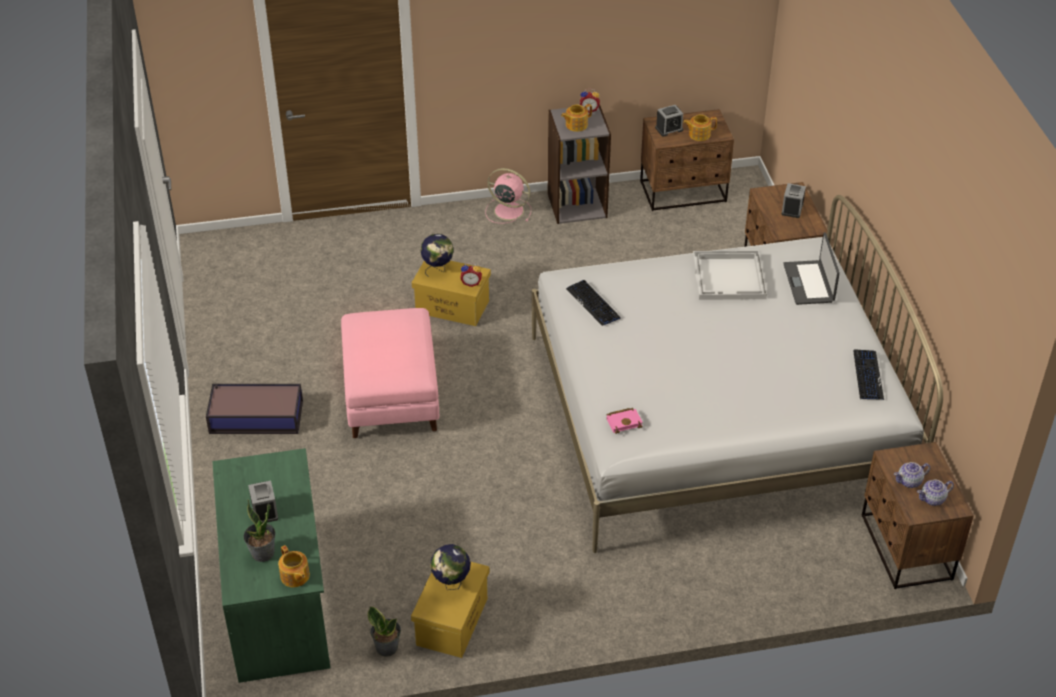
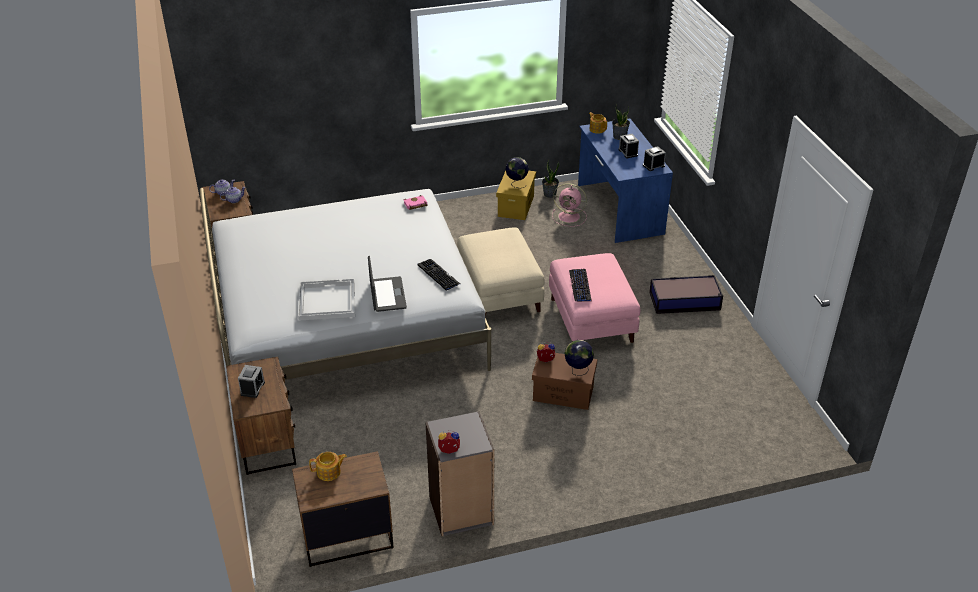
camera: 175 degrees right, 5 degrees down
(279, 601) = (619, 209): green desk -> blue desk
(453, 306) = (562, 393): yellow storage box -> brown storage box
(507, 210) = (532, 499): pink fan -> pink fan (570, 217)
(507, 447) = (498, 292): none -> beige ottoman
(576, 125) = (462, 430): teapot -> none
(669, 129) = (361, 478): alarm clock -> alarm clock (653, 165)
(809, 283) = (261, 300): laptop -> laptop (387, 294)
(867, 375) = (240, 239): keyboard -> keyboard (580, 286)

